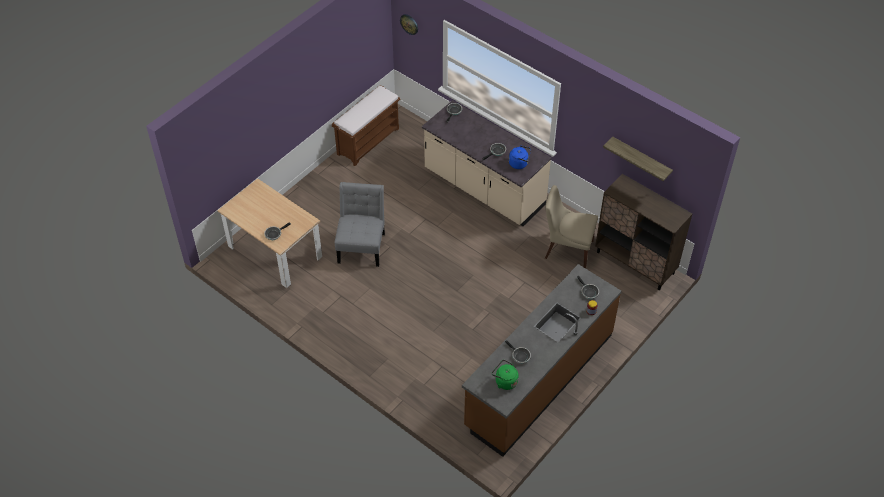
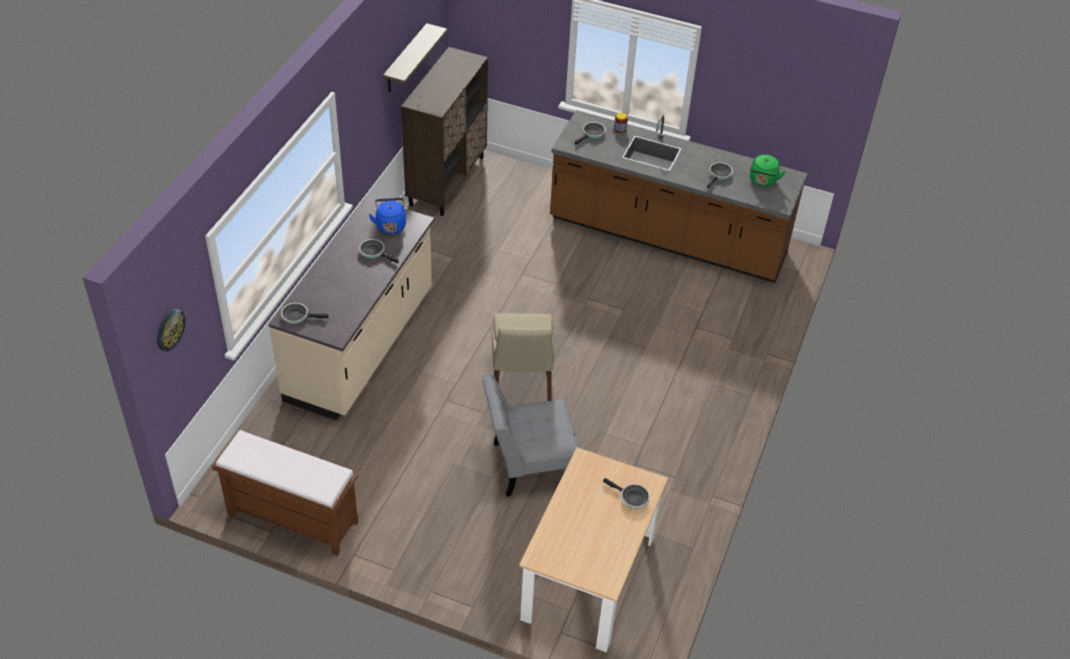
camera: 110 degrees left, 5 degrees down
(567, 248) = (447, 243): beige chair -> beige chair (521, 382)

